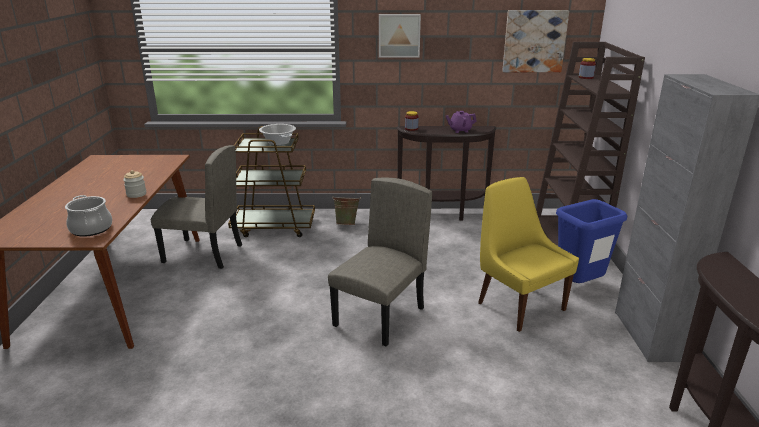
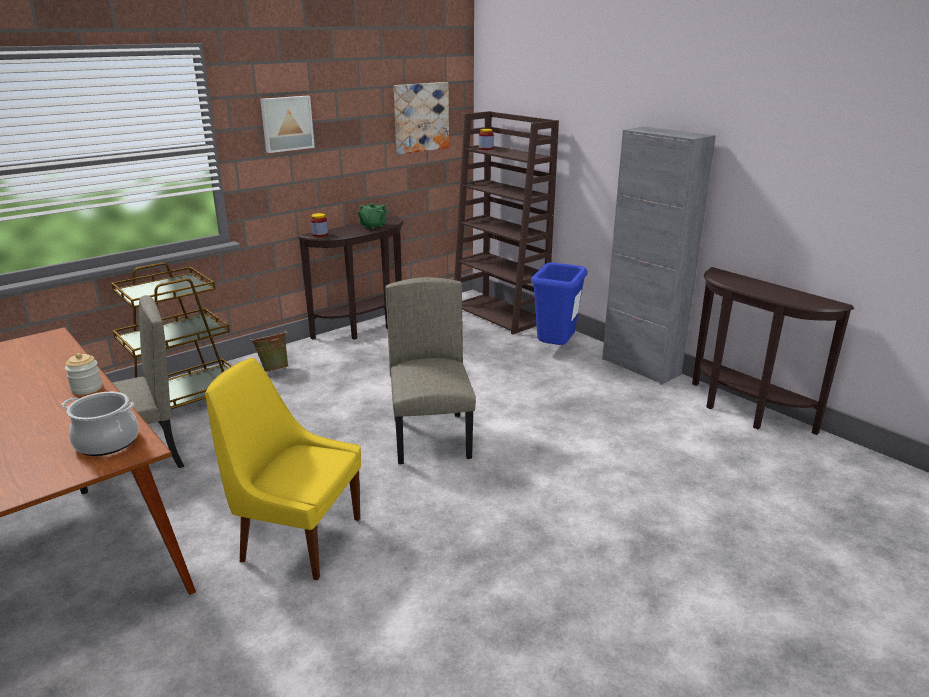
camera: 40 degrees left, 0 degrees up
(278, 142) = (176, 283): cooking pot -> none
(460, 130) = (372, 226): purple teapot -> green teapot
(518, 305) = (531, 381): yellow chair -> yellow chair (297, 538)

